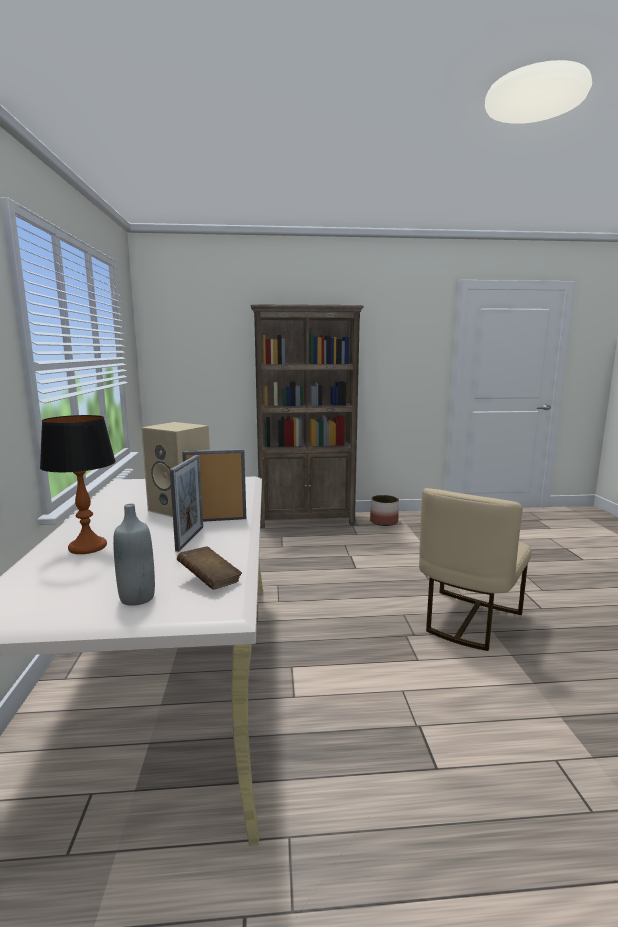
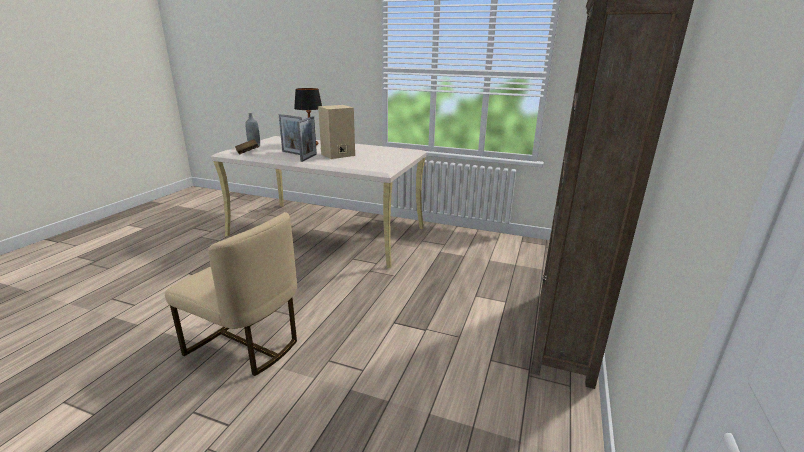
camera: 115 degrees right, 10 degrees up
(384, 521) = (538, 414): planter -> none
(467, 620) = (246, 344): beige chair -> beige chair turned 150 degrees clockwise

